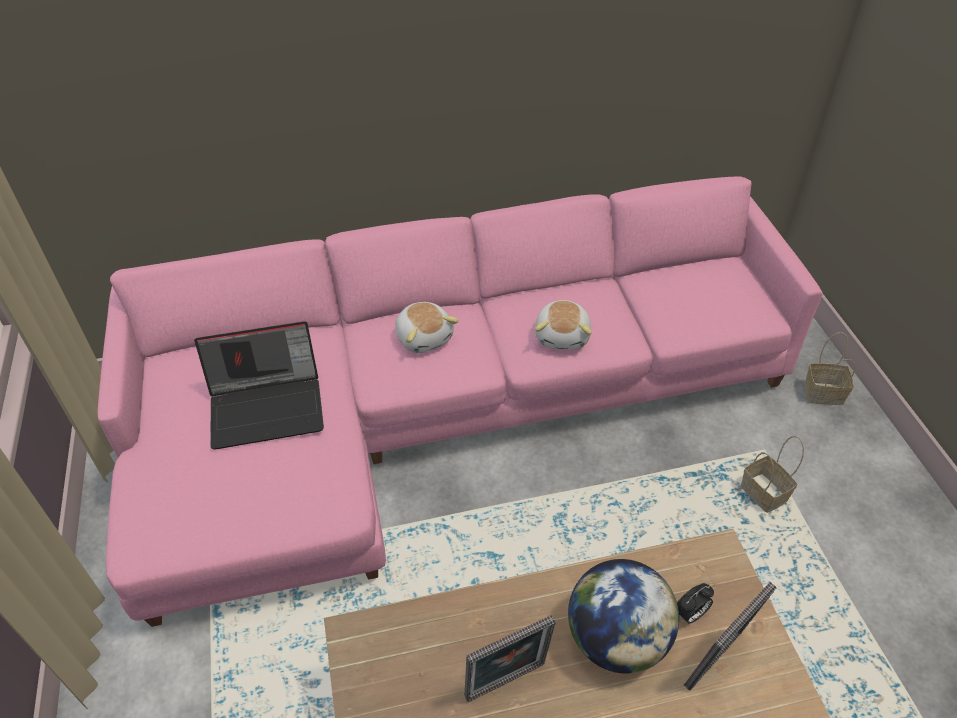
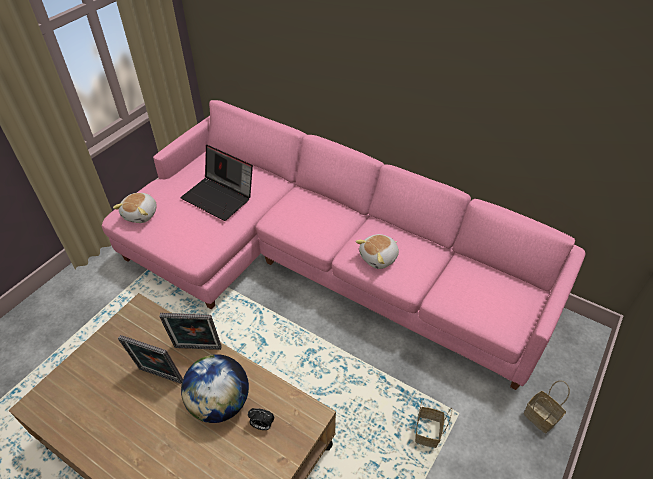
camera: 45 degrees right, 0 degrees up
(425, 337) = (317, 213): plush toy -> plush toy (141, 214)
(717, 663) = (243, 455): picture frame -> picture frame (197, 349)

